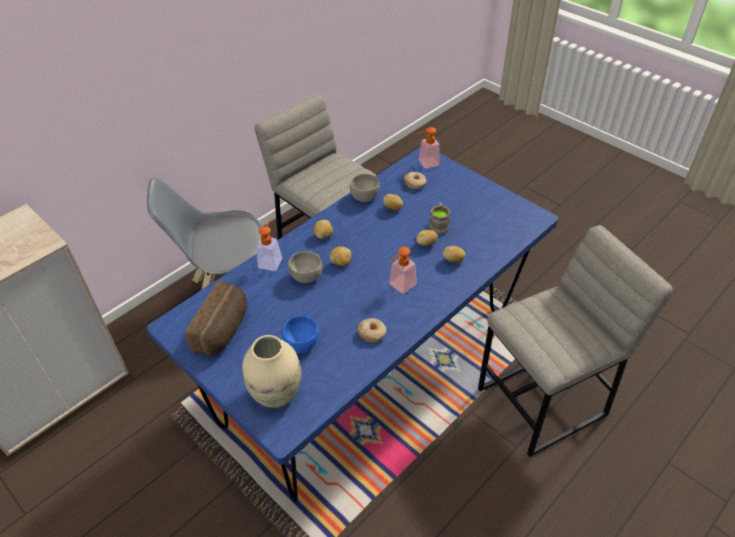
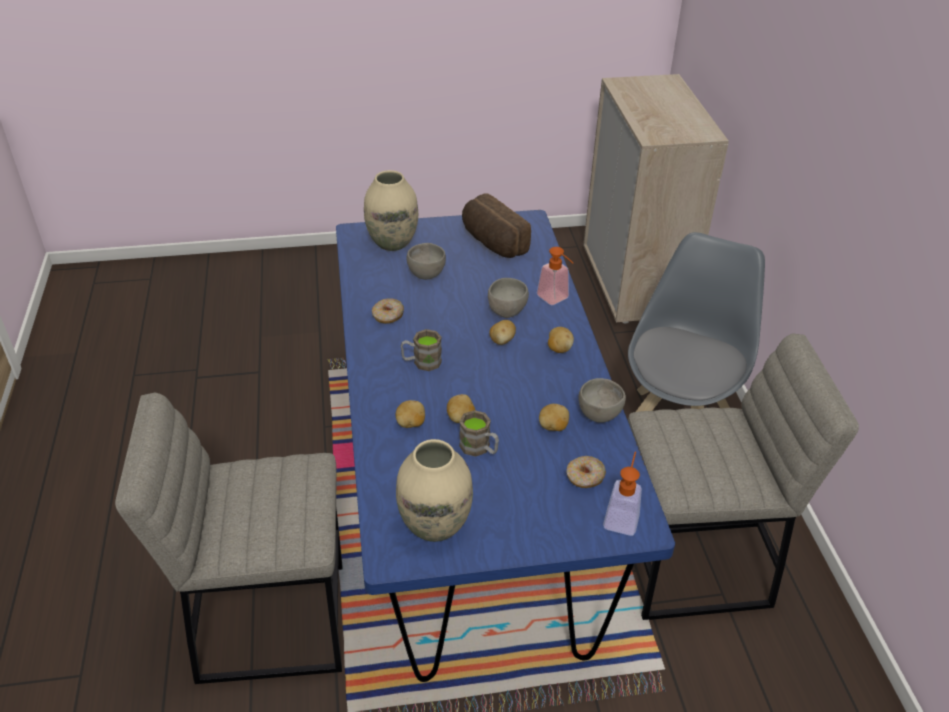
camera: 125 degrees right, 5 degrees down
(301, 344) = (426, 273): blue bowl -> grey bowl
(399, 287) = (421, 362): soap dispenser -> brown mug
(503, 214) = (434, 525): none -> beige vase
(544, 400) = (267, 622): grey chair -> grey chair turned 75 degrees clockwise

